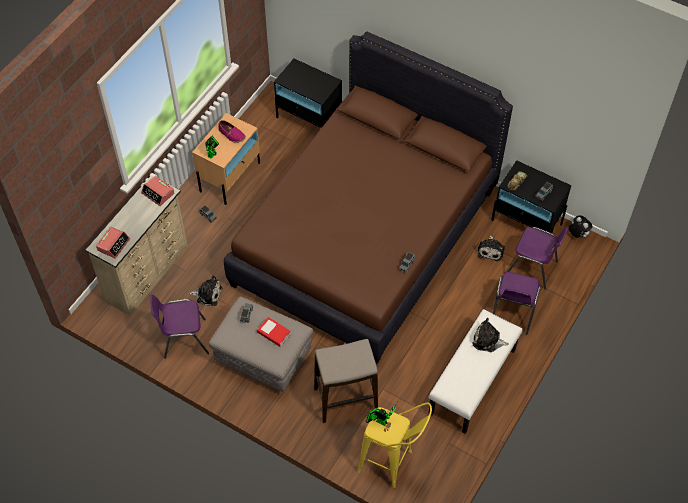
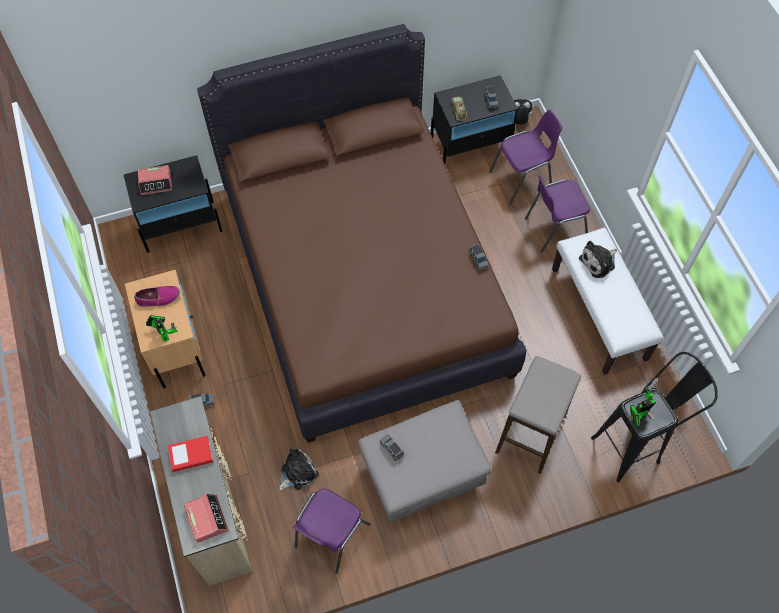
camera: 50 degrees left, 5 degrees up
(158, 193) = (183, 421): alarm clock -> alarm clock (156, 183)
(274, 333) = (437, 439): book -> book (191, 455)
(392, 465) = (634, 446): yellow stool -> black stool
(490, 250) = (474, 195): plush toy -> none
(512, 312) = (554, 228): purple chair -> purple chair turned 105 degrees clockwise

